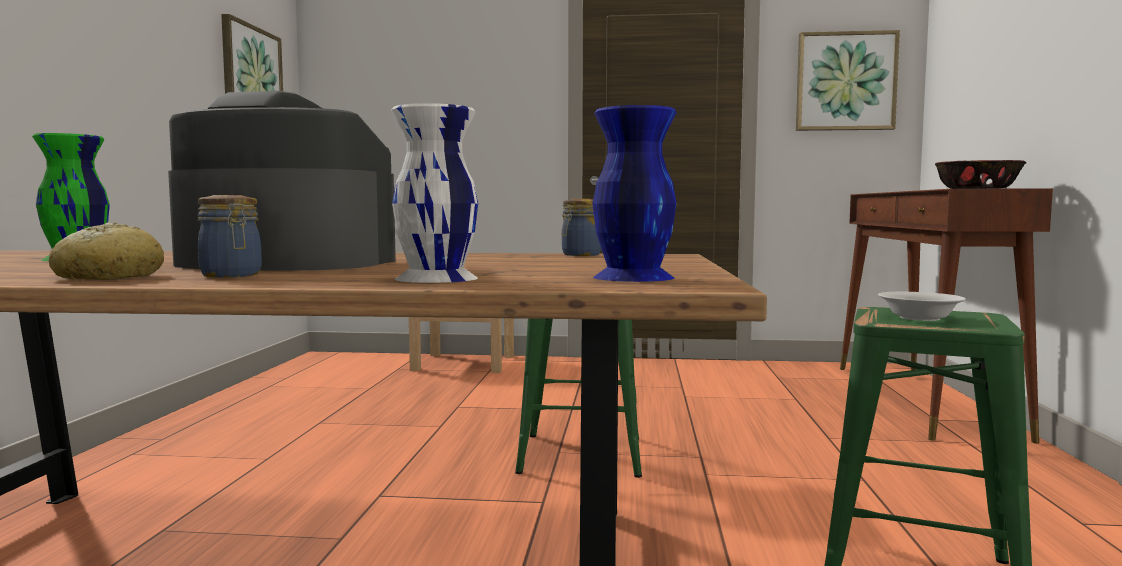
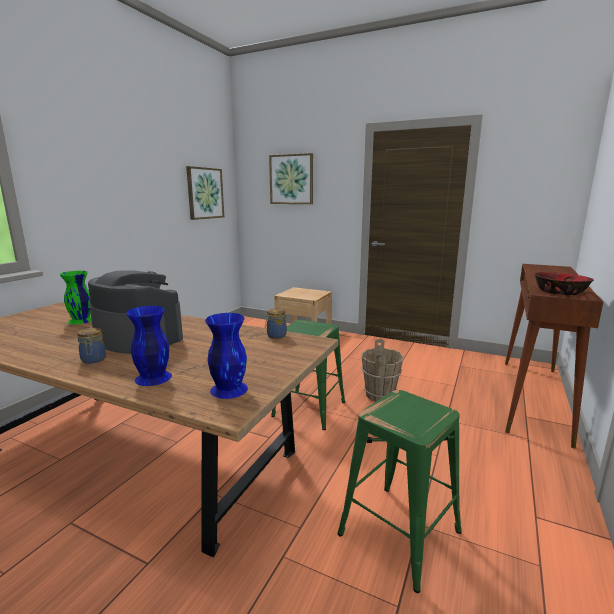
camera: 20 degrees right, 10 degrees up
(108, 277) = (55, 356): bread -> none
(435, 278) = (152, 378): white vase -> blue vase
(690, 423) = (380, 395): none -> brown bucket
(845, 81) = (532, 189): picture -> picture (291, 179)
(918, 318) = (401, 412): white bowl -> none

